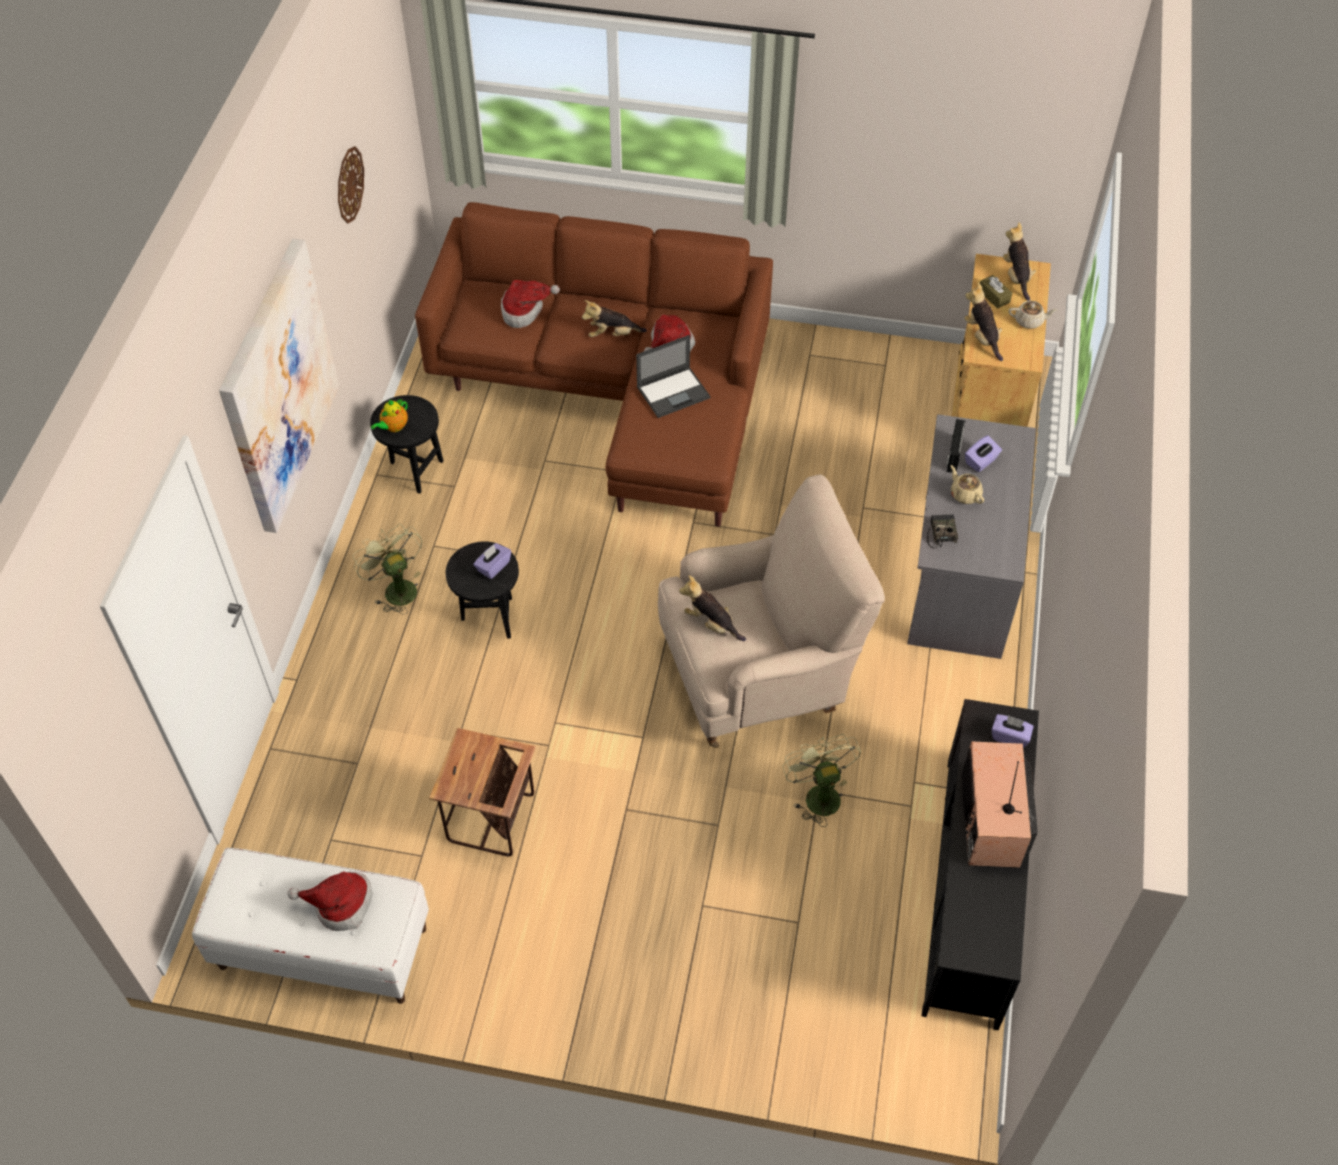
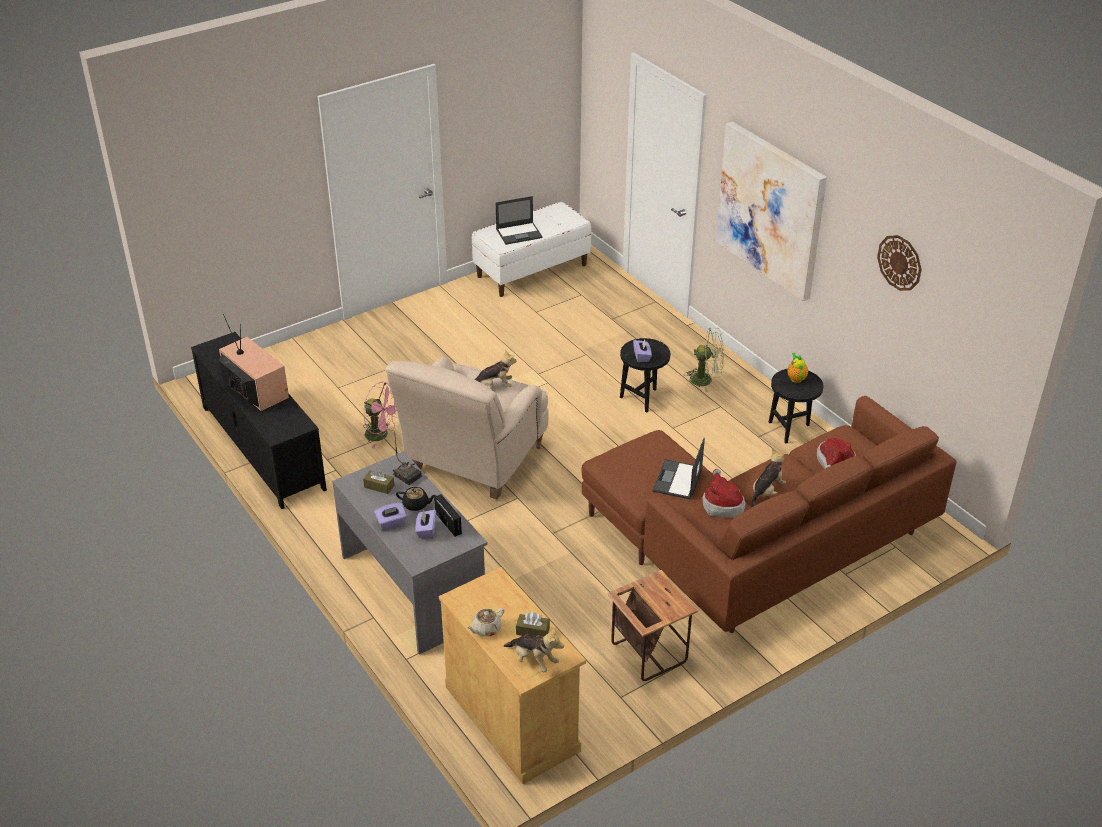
camera: 135 degrees right, 15 degrees down
(340, 905) = (519, 233): hat -> laptop
(490, 820) = (524, 337): side table -> side table (648, 652)
(818, 794) = (381, 435): green fan -> pink fan
(965, 494) = (416, 505): beige teapot -> black teapot
(982, 338) = (506, 592): plush toy -> none
(982, 540) = (379, 486): none -> brown tissue box
(1010, 736) = (277, 426): purple tissue box -> purple tissue box (391, 523)

